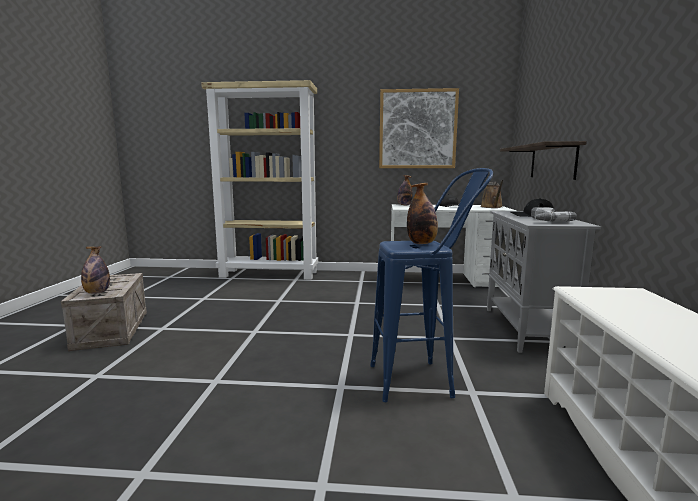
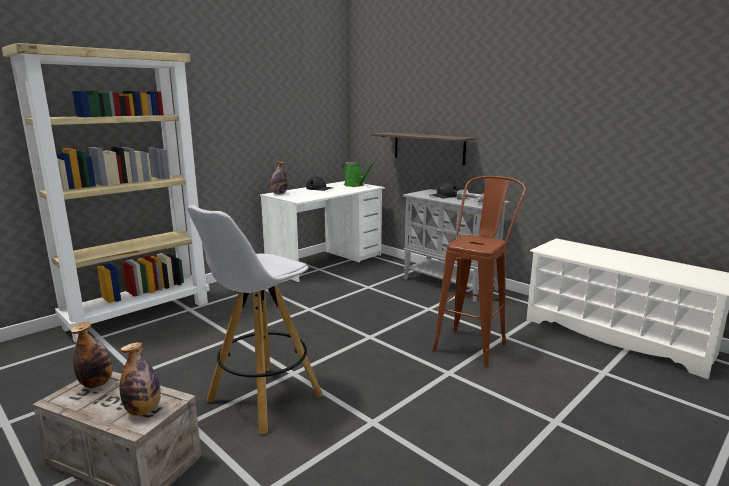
camera: 50 degrees left, 5 degrees up
(209, 335) = (263, 399): none -> white stool
(417, 129) = (276, 109): picture -> none
(421, 243) = (474, 239): bottle -> bottle (96, 383)
(424, 380) = (474, 342): blue stool -> brown stool
(492, 207) = (355, 185): brown watering can -> green watering can

